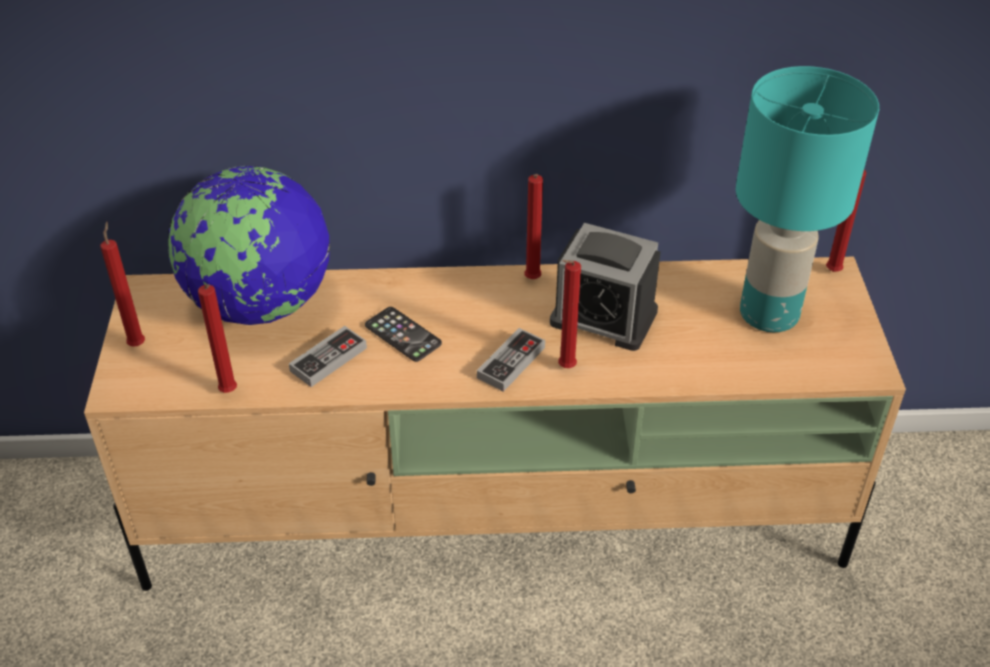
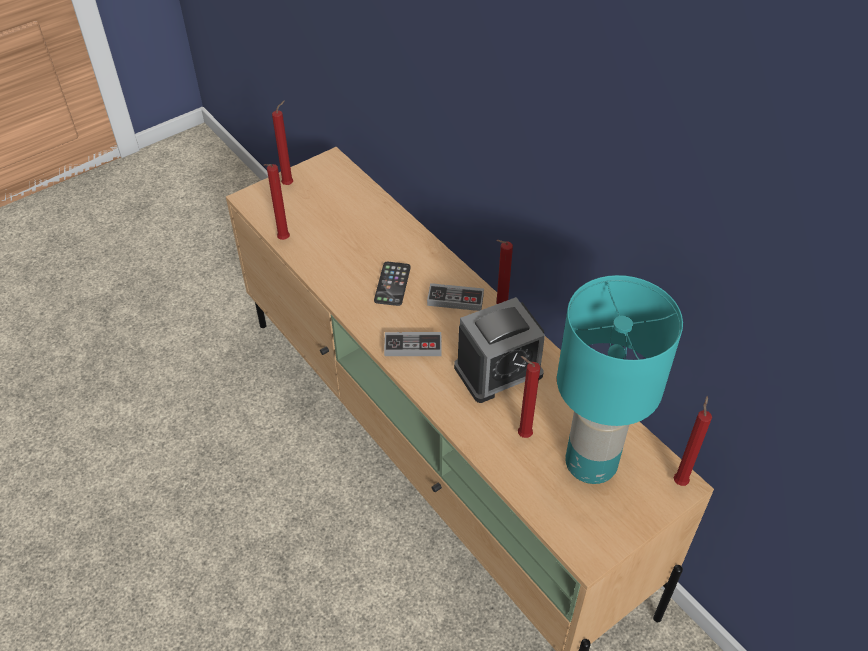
camera: 55 degrees right, 5 degrees up
(260, 305) = (361, 211): globe -> none
(328, 359) = (343, 264): game controller -> game controller (455, 299)
(564, 368) = (431, 375): red candle -> red candle (522, 434)
(603, 317) = (498, 371): alarm clock -> alarm clock turned 105 degrees counterclockwise

